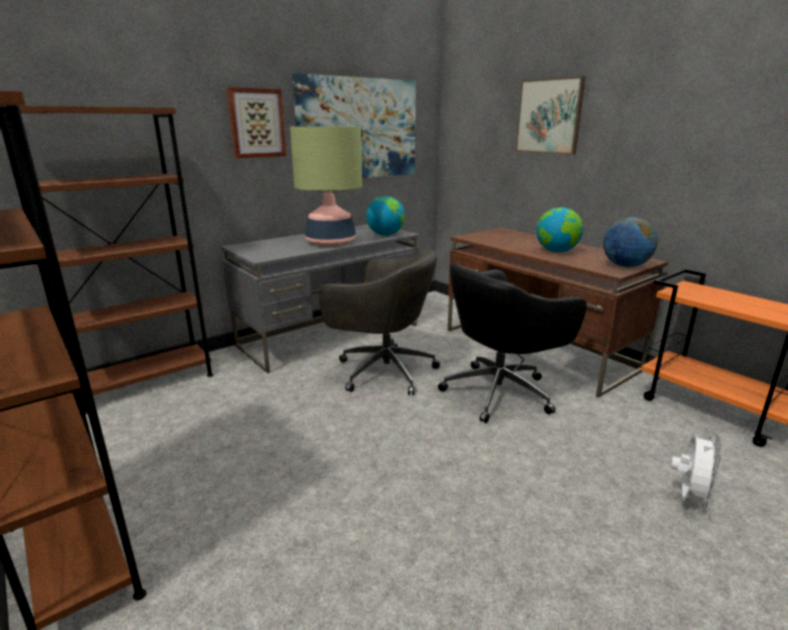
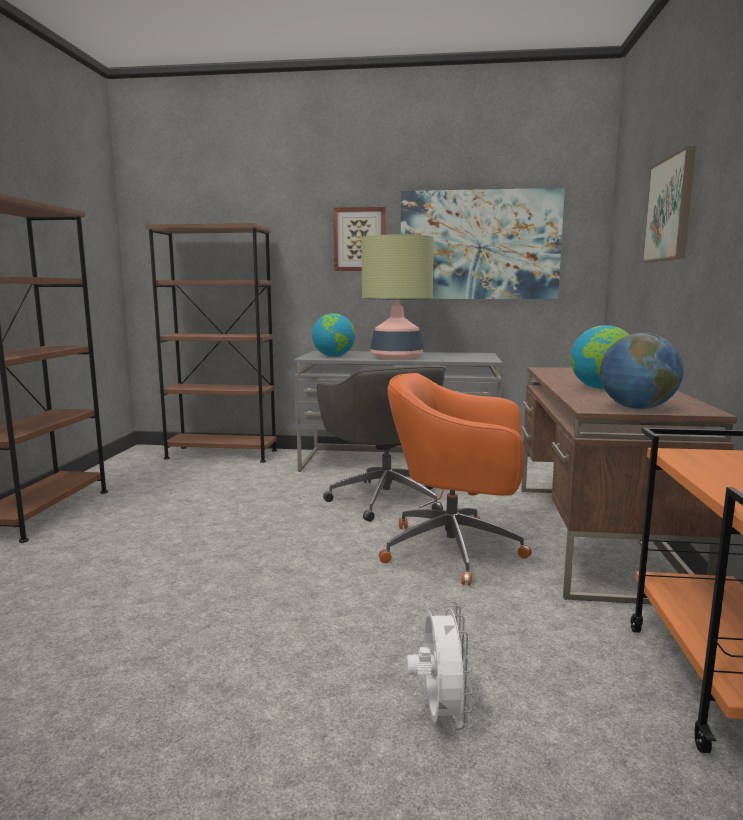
camera: 45 degrees right, 10 degrees down
(385, 235) = (465, 359): globe -> globe (334, 356)
(500, 392) = (456, 550): black office chair -> orange office chair
(688, 499) = (439, 715): white fan -> white fan turned 75 degrees counterclockwise

